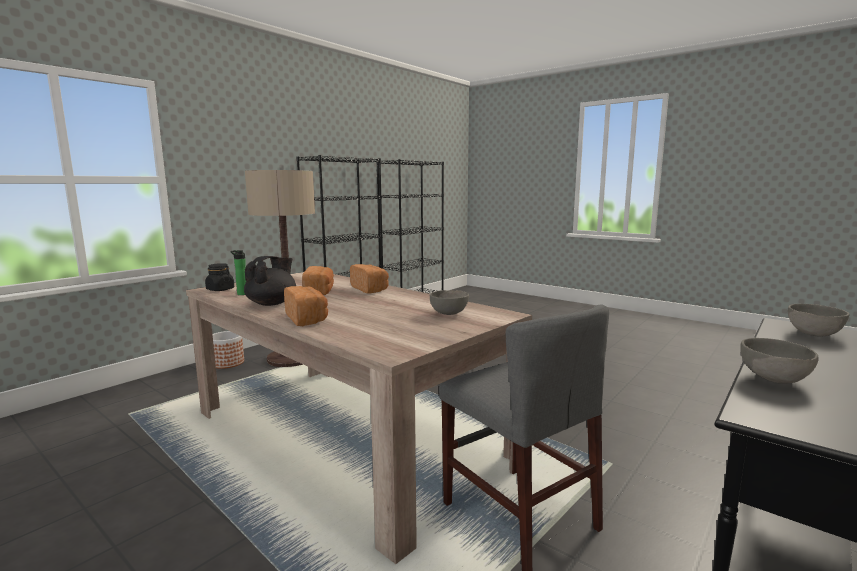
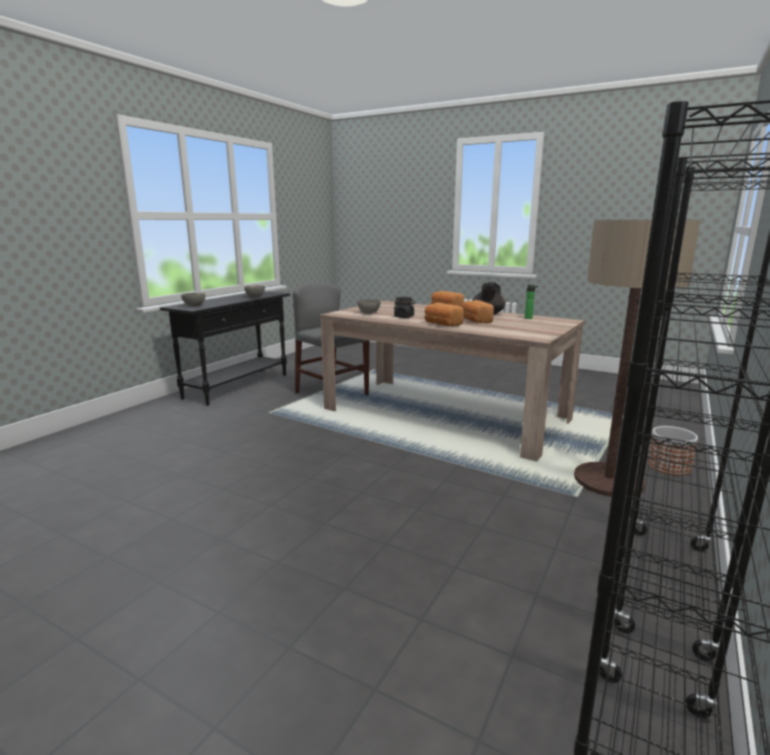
camera: 170 degrees right, 5 degrees up
(220, 289) = (558, 320): black jar -> black jar (404, 317)

